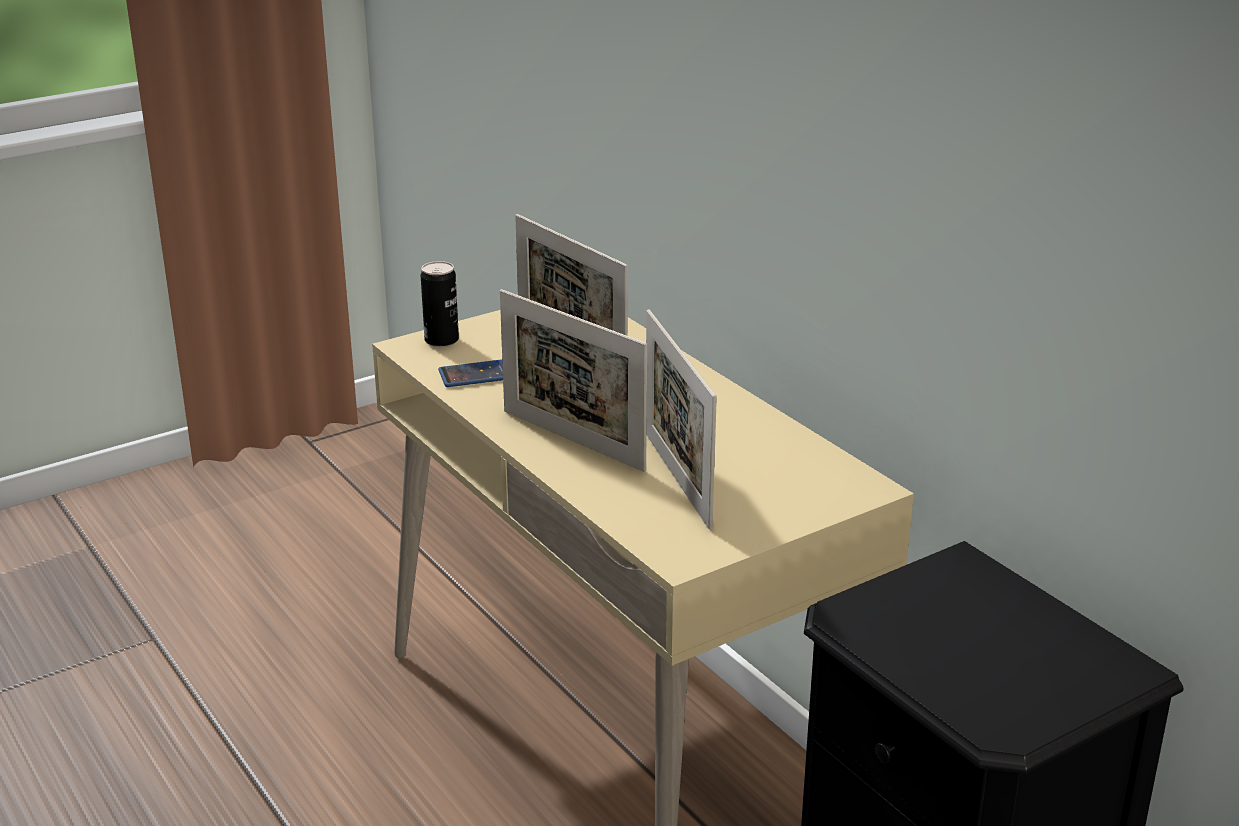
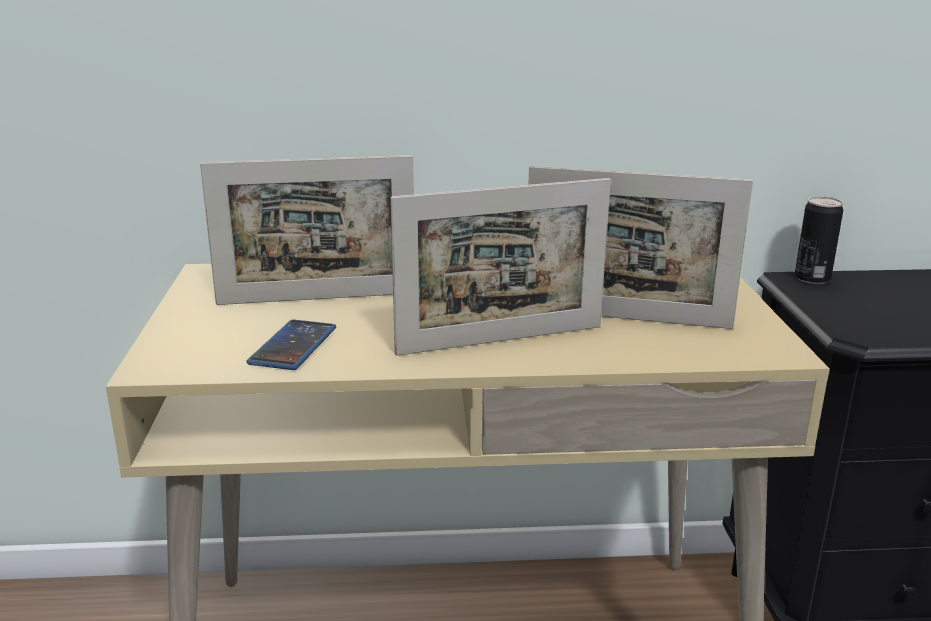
camera: 60 degrees left, 5 degrees down
(441, 340) = (176, 346): can -> can (812, 278)

